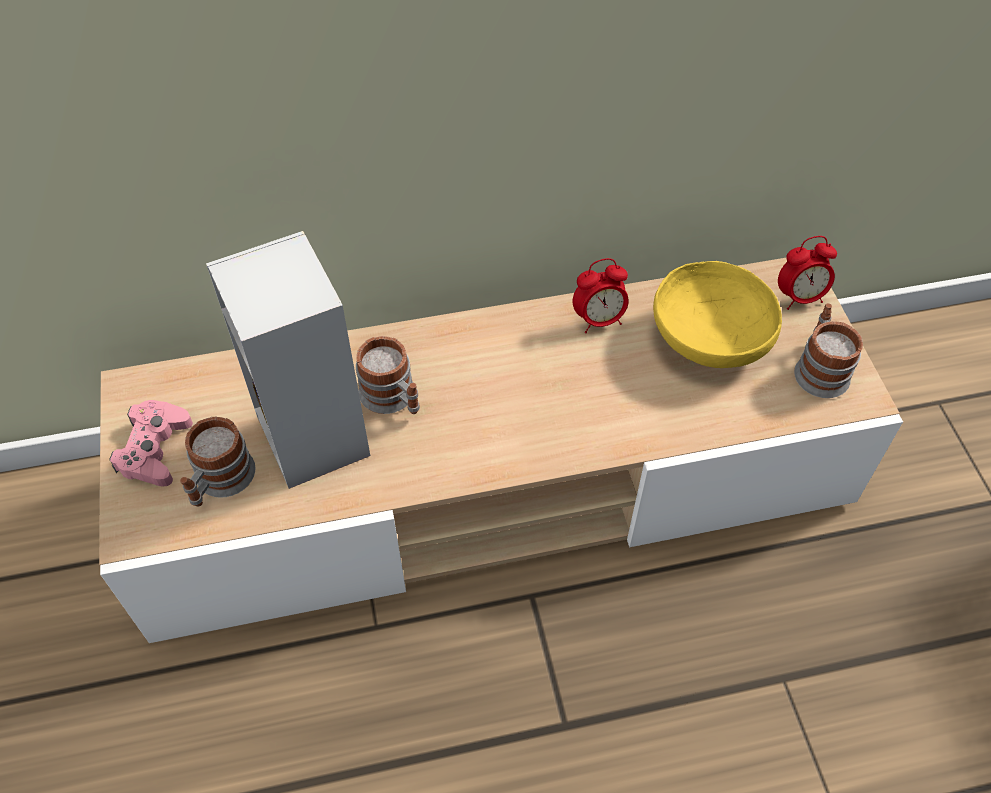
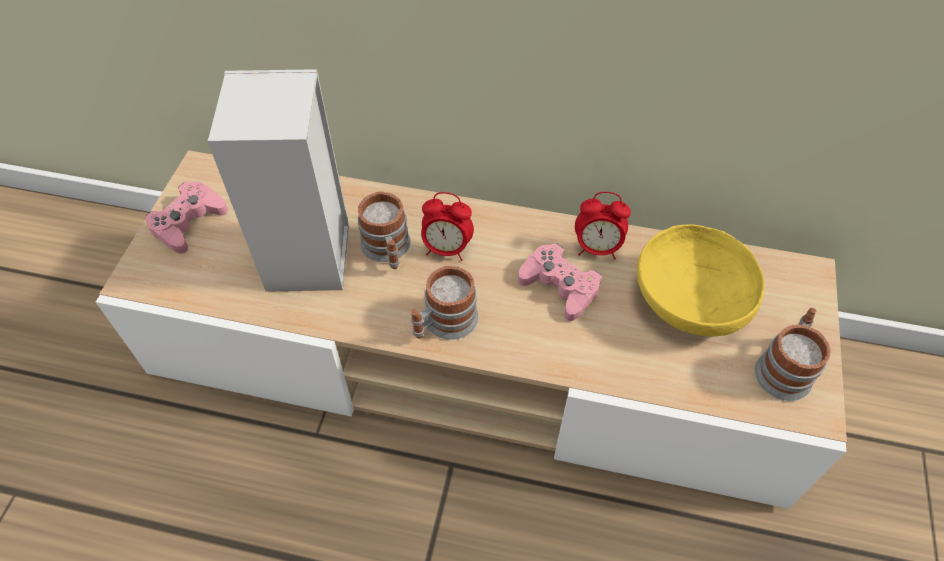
camera: 25 degrees right, 0 degrees up
(220, 481) = (219, 265): mug -> mug (443, 323)
(583, 370) = (559, 286): none -> pink game controller
(799, 297) = (799, 295): alarm clock -> alarm clock (447, 249)

